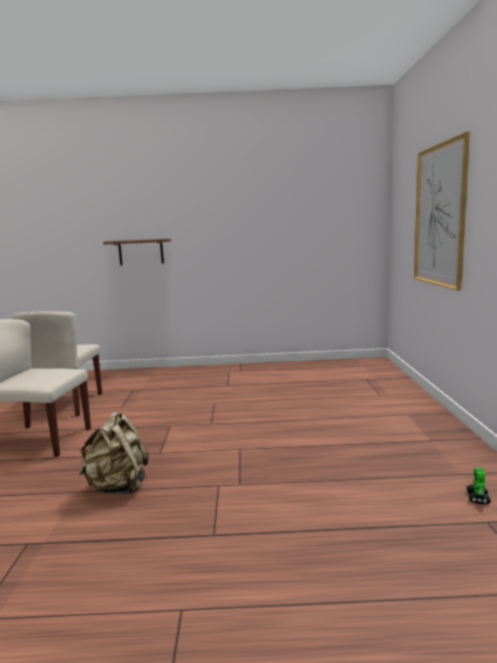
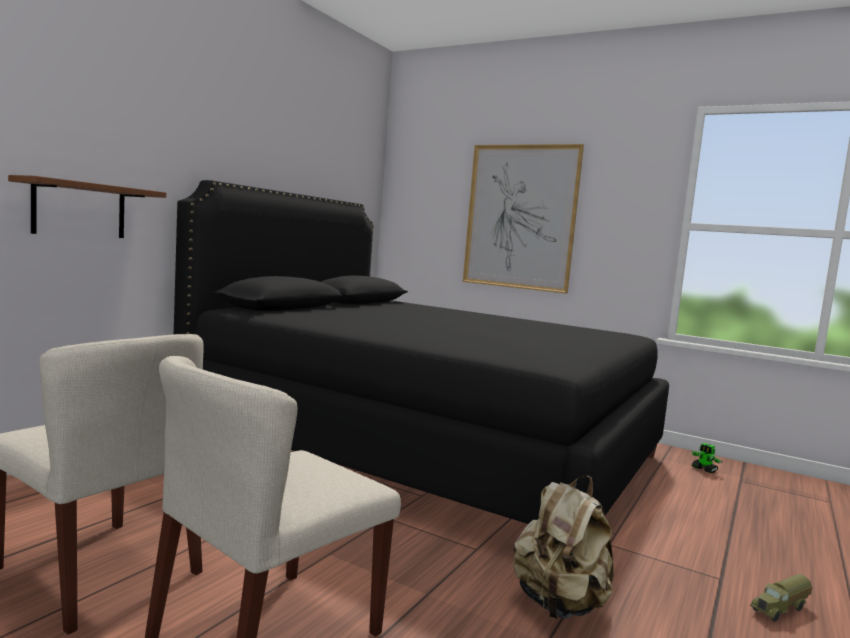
camera: 60 degrees left, 5 degrees down
(188, 566) = (781, 609): none -> toy truck
(291, 402) = (424, 445): none -> black bed

